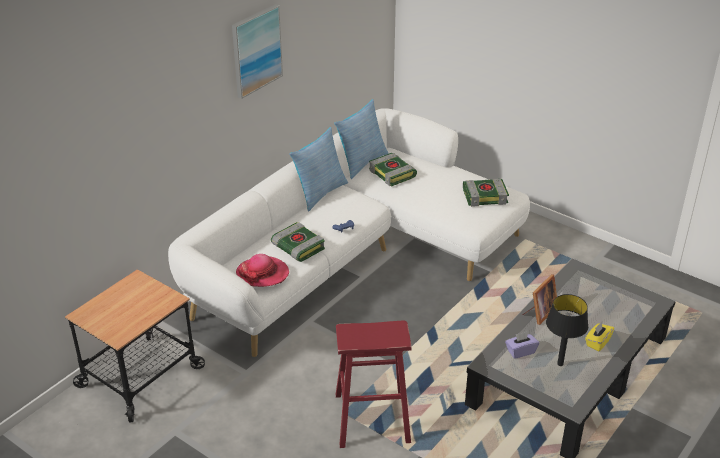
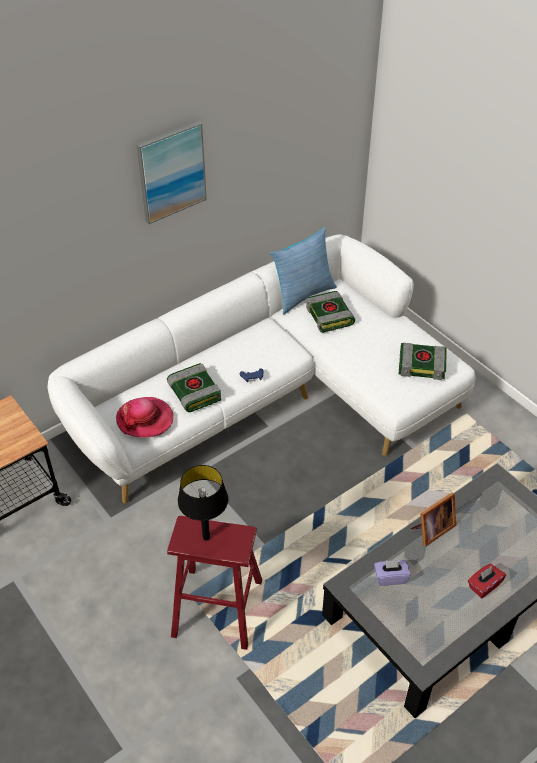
camera: 15 degrees right, 10 degrees up
(319, 193) = (243, 326): pillow -> none
(560, 363) = (429, 604): black table lamp -> black table lamp (206, 537)
(597, 342) = (484, 585): yellow tissue box -> red tissue box

